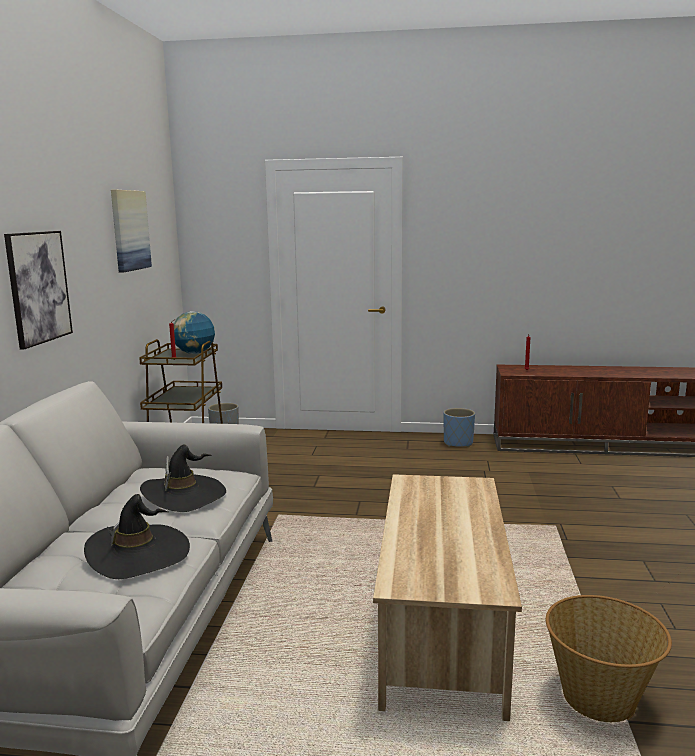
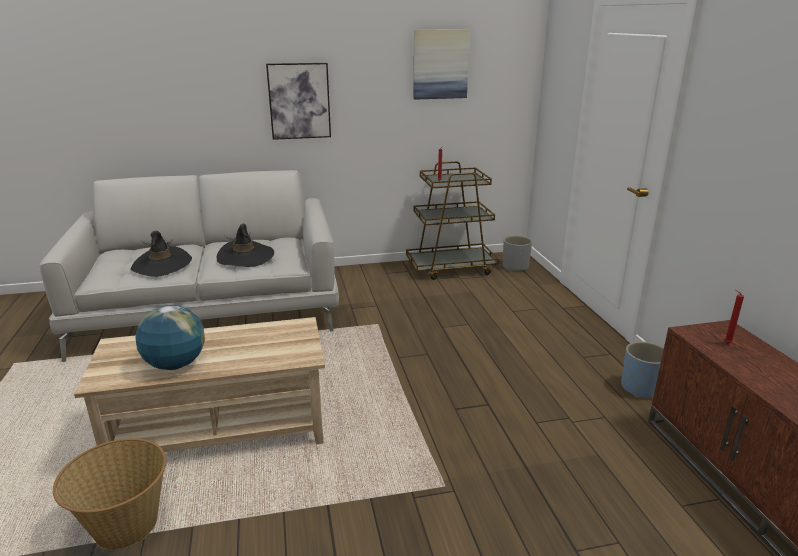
camera: 70 degrees right, 10 degrees up
(194, 353) = (468, 181): globe -> globe (175, 365)

